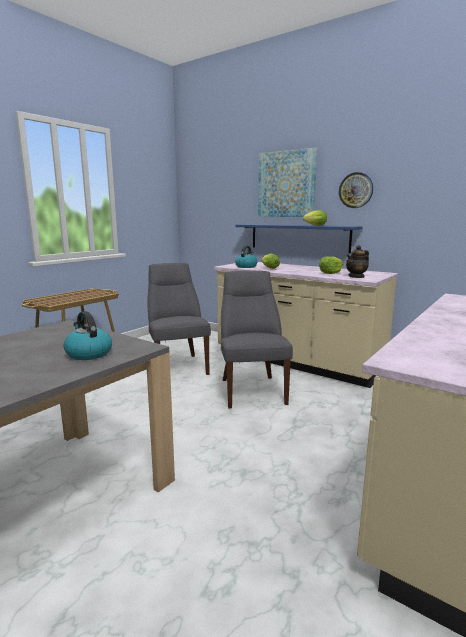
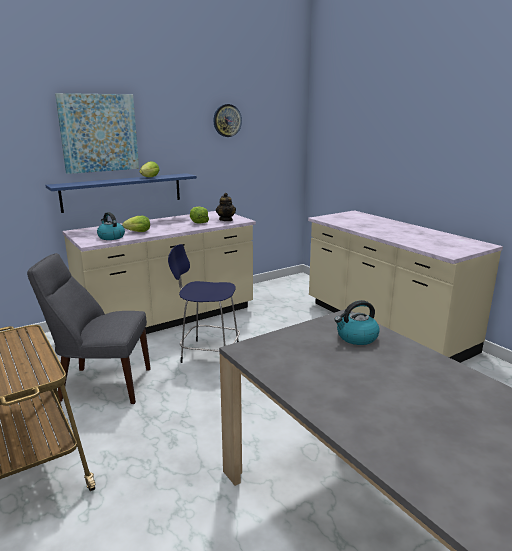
camera: 70 degrees left, 5 degrees up
(251, 389) = (208, 353): grey chair -> blue stool
(356, 190) = (176, 139): wall clock -> wall clock (227, 120)

